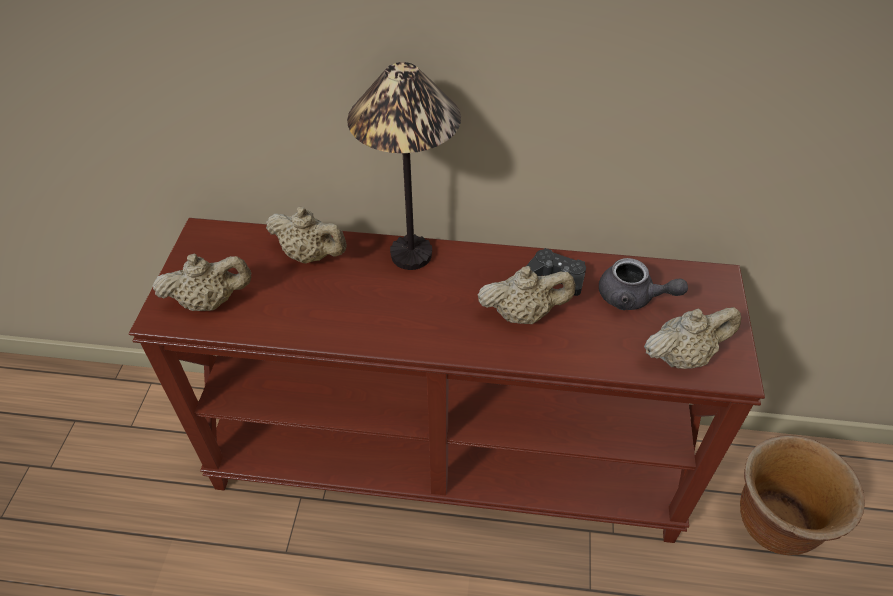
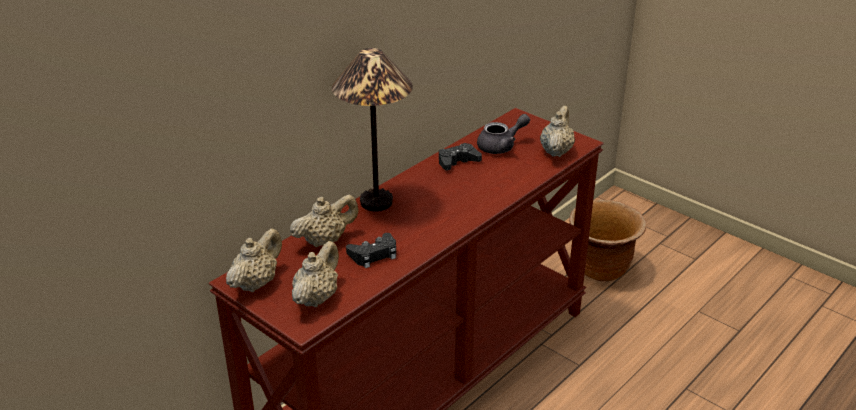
camera: 55 degrees left, 15 degrees down
(314, 305) = (374, 255): none -> black game controller
(523, 314) = (473, 184): beige teapot -> beige teapot (256, 283)

